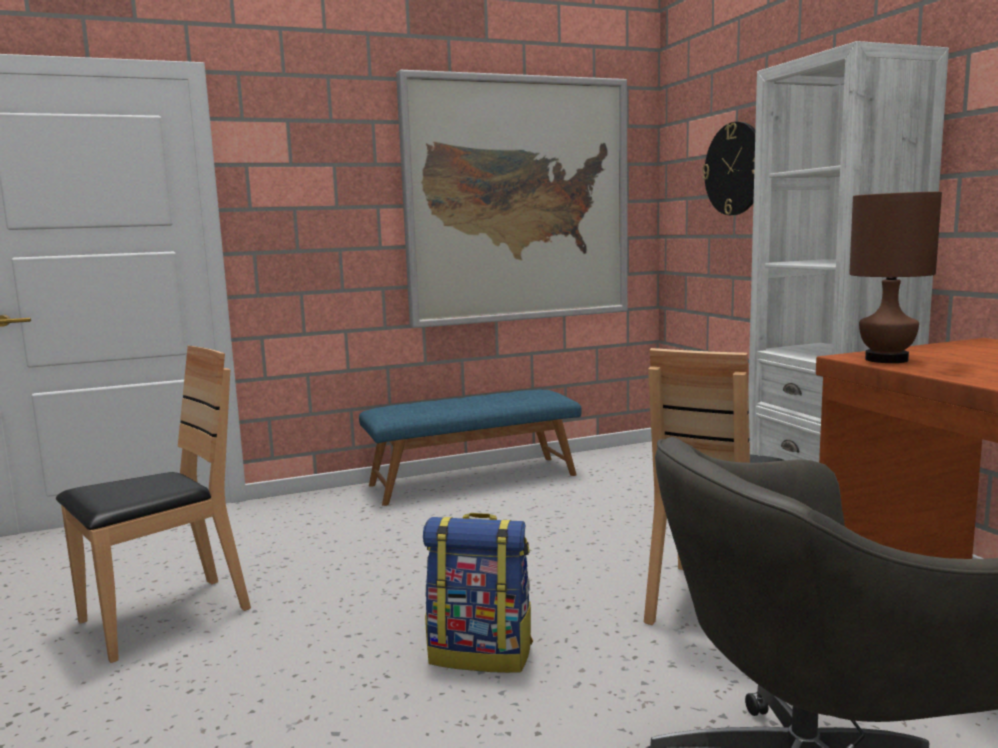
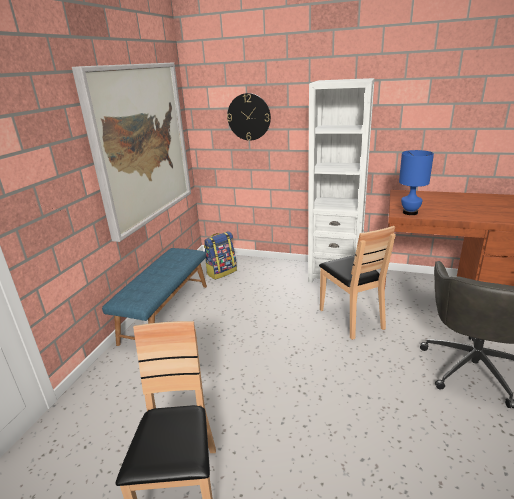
camera: 50 degrees left, 15 degrees up
(482, 653) = (336, 389): backpack -> backpack (221, 272)
(886, 360) = (410, 212): brown table lamp -> blue table lamp

